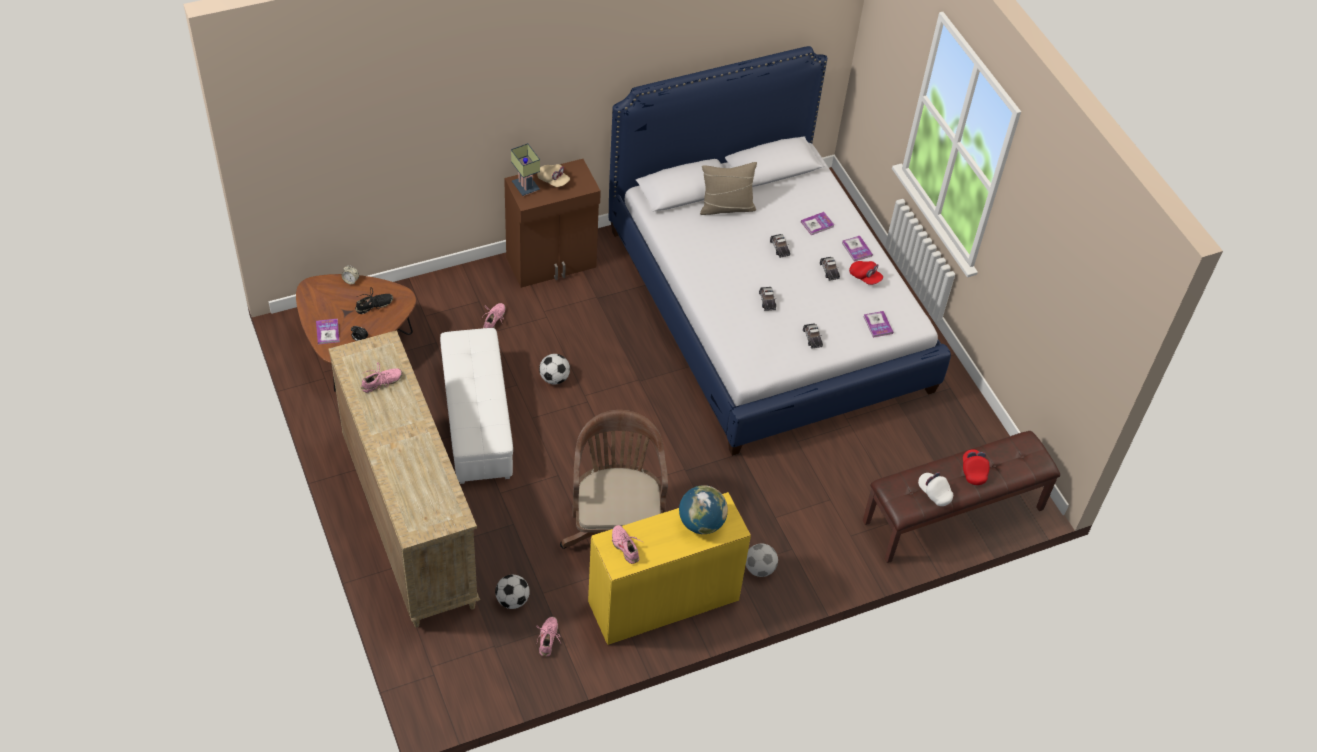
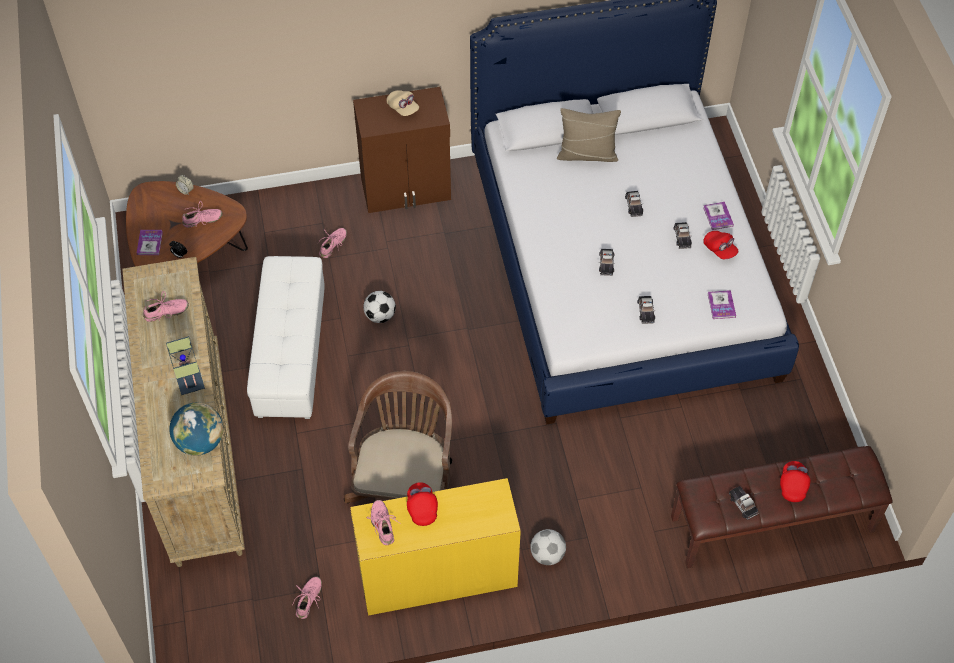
camera: 15 degrees right, 5 degrees up
(374, 306) = (202, 220): black shoe -> pink shoe
(512, 600) = (282, 552): football -> none
(524, 187) = (371, 111): table lamp -> table lamp (188, 381)
(657, 527) = (422, 507): none -> red cap
(701, 523) = (470, 509): globe -> globe (200, 441)
(817, 224) = (681, 183): book -> none
(934, 493) = (743, 504): white cap -> toy car

